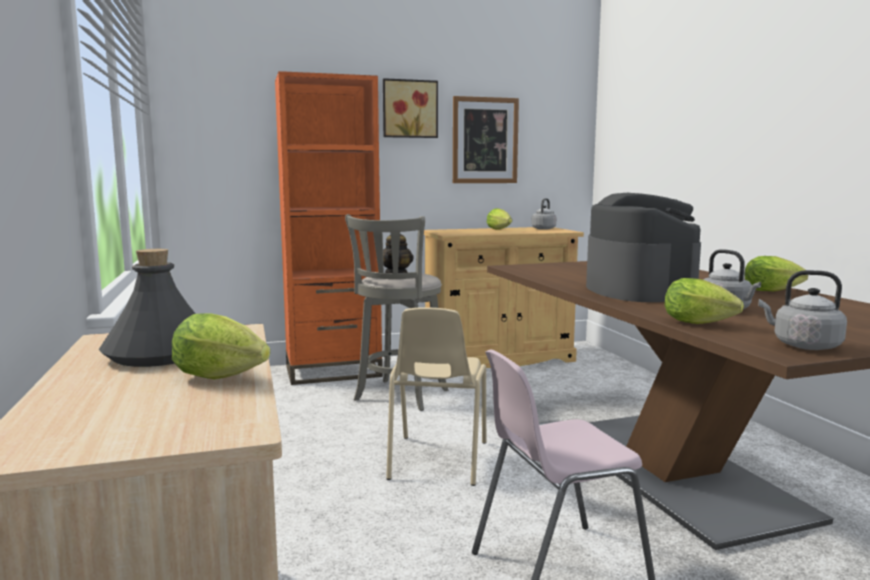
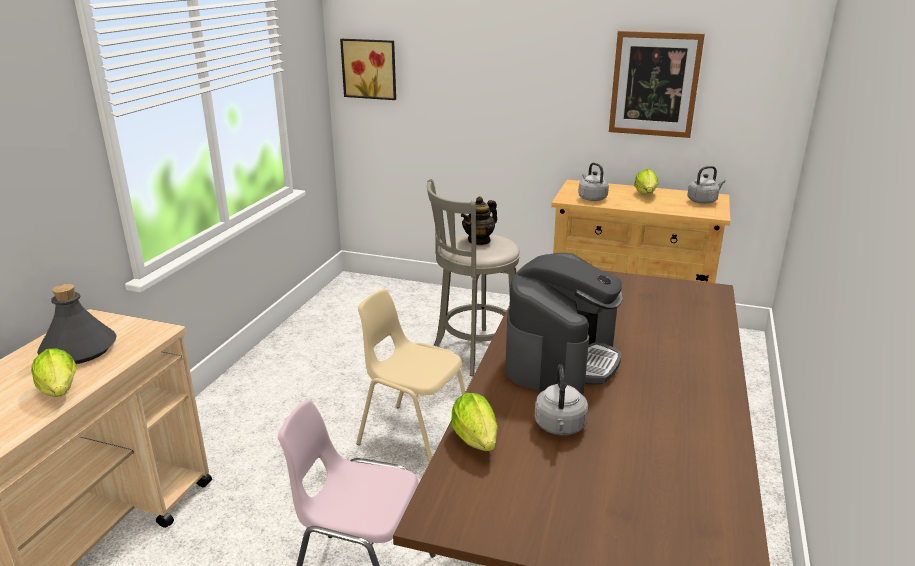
camera: 35 degrees right, 15 degrees up
(333, 371) = (457, 304): orange bookcase -> none
(409, 109) = (565, 45): picture -> picture (370, 68)
(436, 460) = (414, 437): beige chair -> beige chair turned 75 degrees clockwise
(774, 291) = (704, 410): lettuce -> none
(803, 345) = (477, 514): grey kettle -> grey kettle (591, 198)

